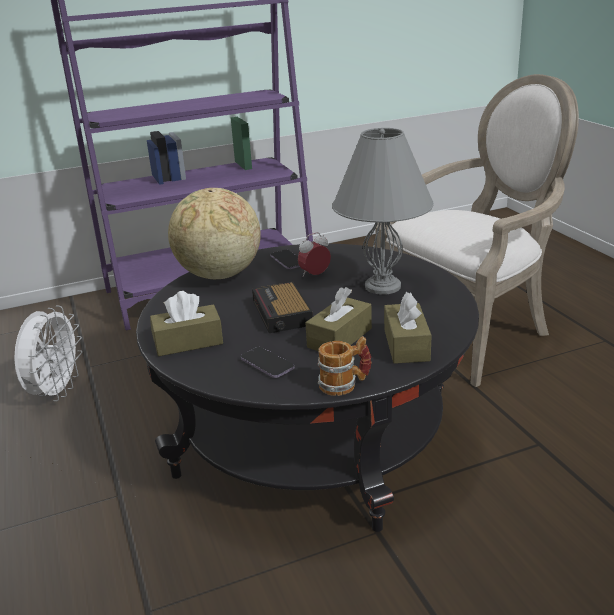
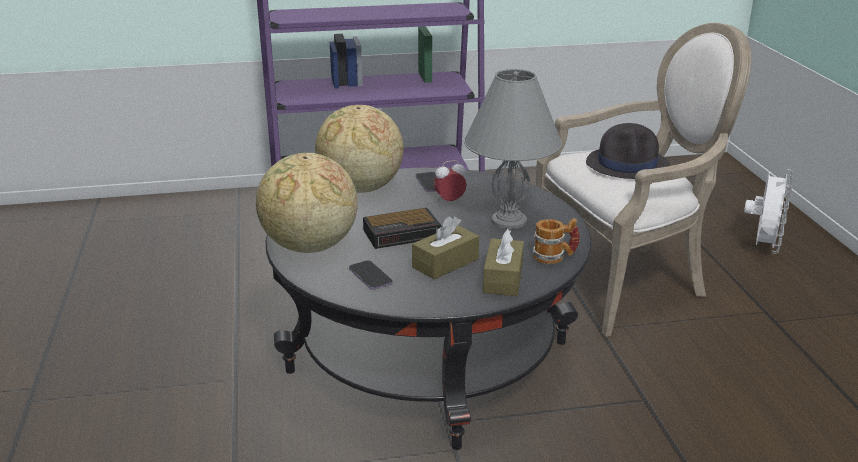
camera: 10 degrees right, 0 degrees up
(56, 392) = (202, 279): white fan -> white fan (763, 247)
(188, 342) = (309, 247): brown tissue box -> globe
(282, 314) = (403, 233): alarm clock -> alarm clock turned 105 degrees counterclockwise
(345, 384) = (431, 304): mug -> mug (555, 257)
(467, 219) = (628, 164): none -> black hat

